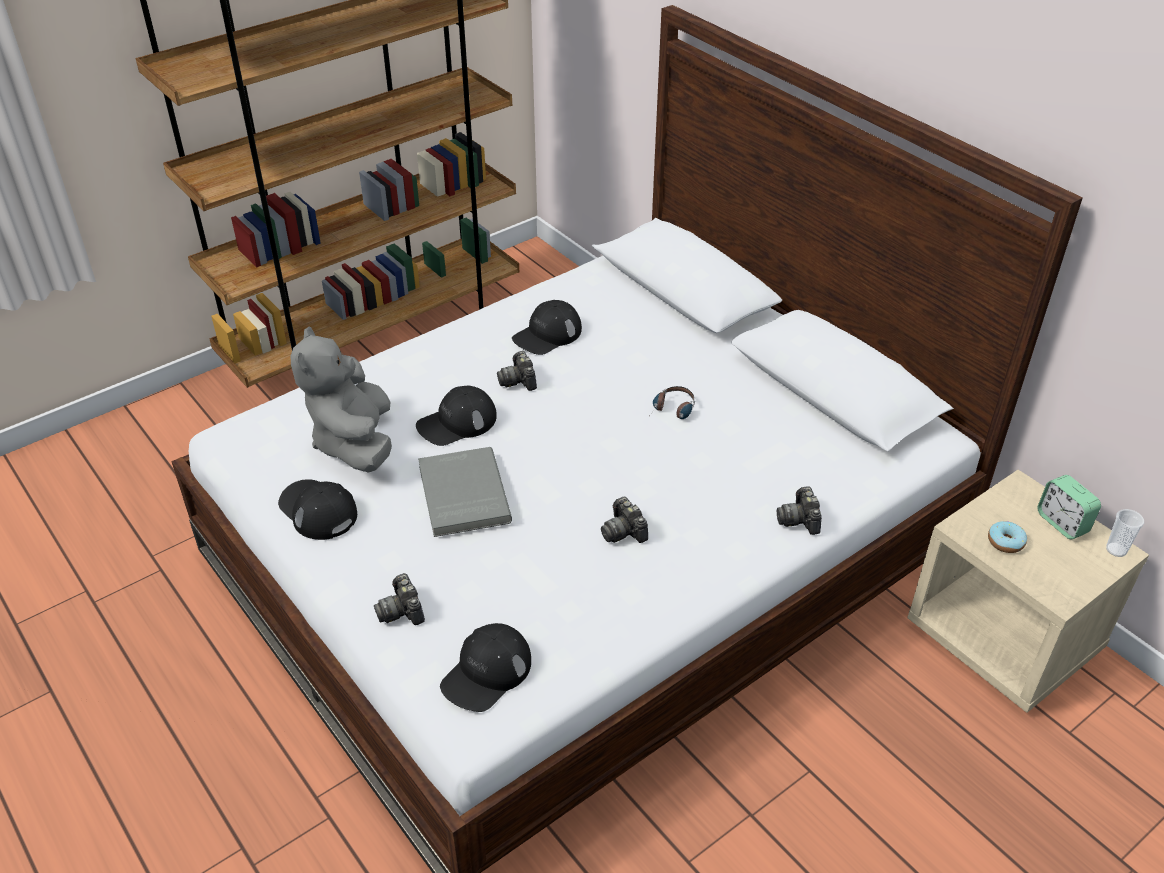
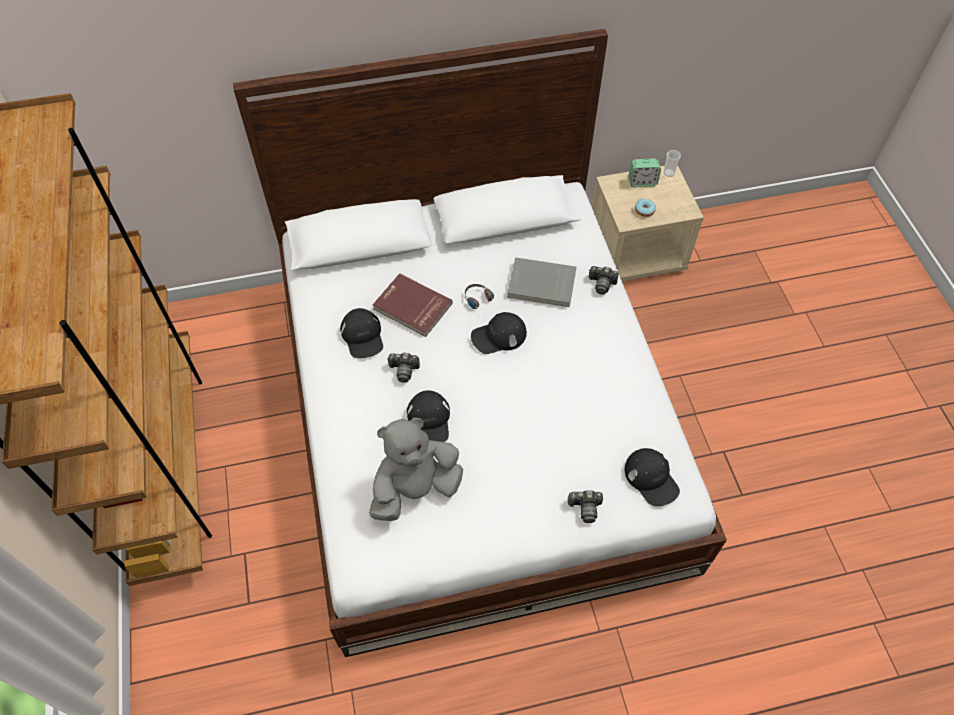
camera: 65 degrees left, 15 degrees up
(318, 510) = (471, 532): black cap -> black cap (498, 336)
(354, 442) = (415, 489): grey plush toy -> grey plush toy turned 135 degrees clockwise
(462, 495) = (500, 441): grey book -> grey book (541, 285)
(618, 357) = (412, 307): none -> red book
(624, 531) = (572, 369): camera -> none

